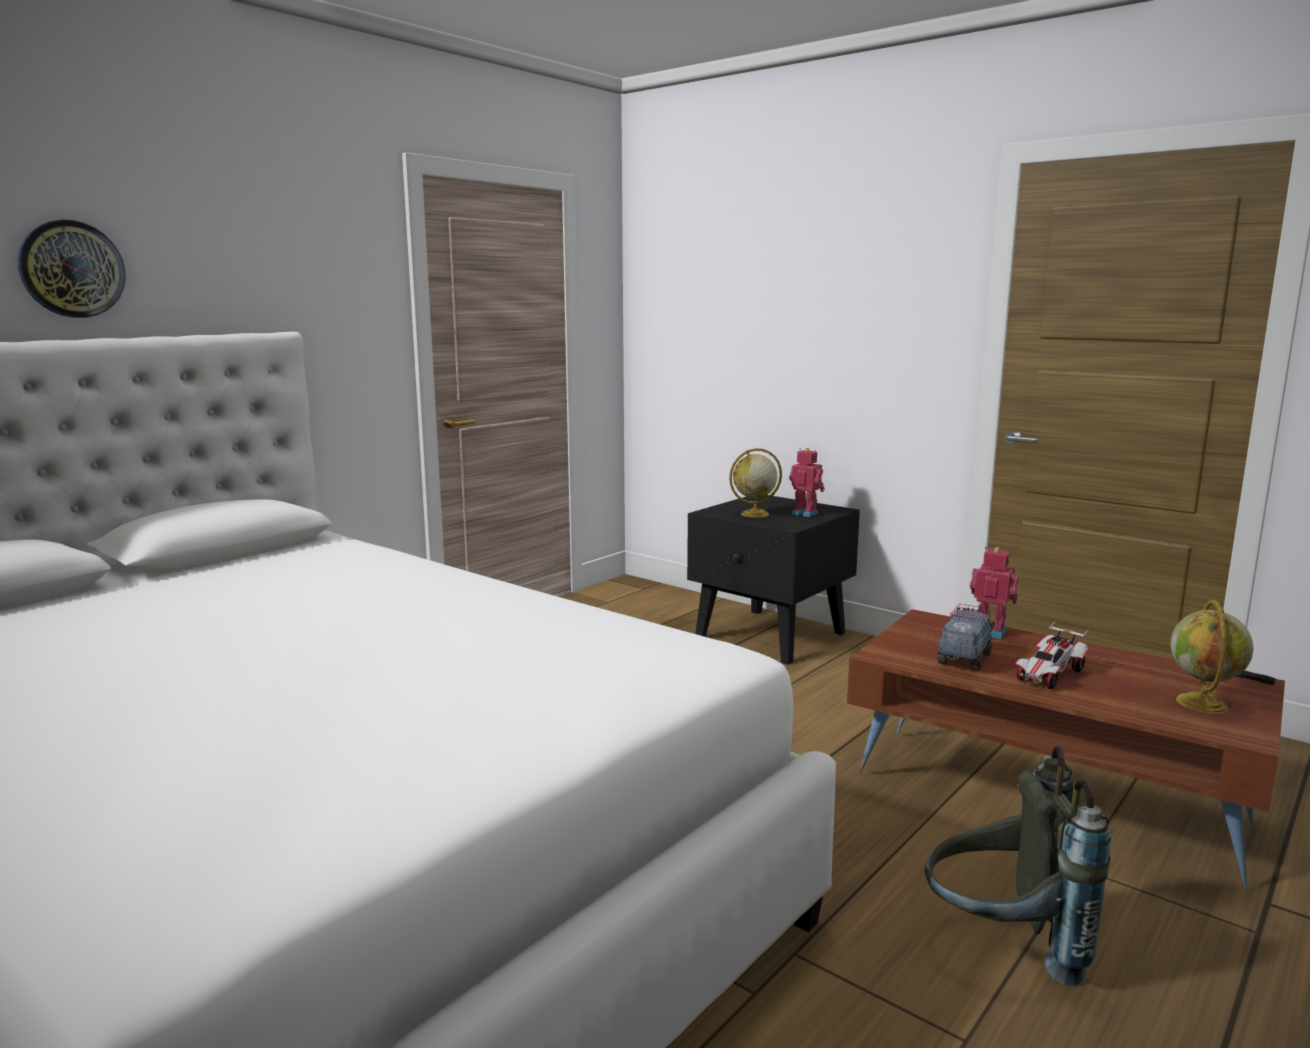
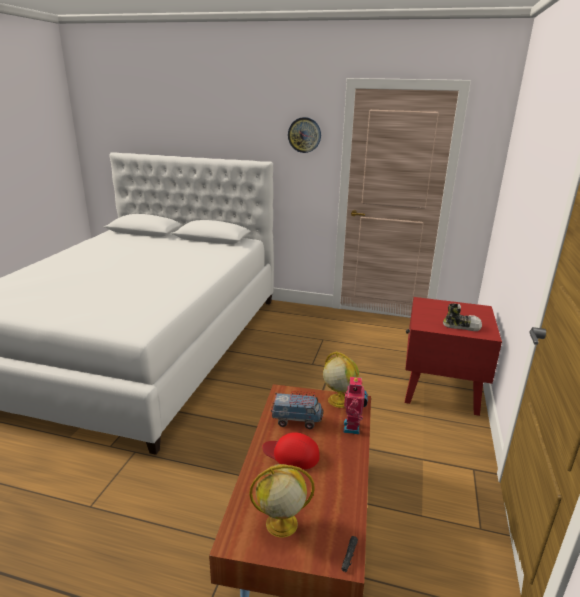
camera: 65 degrees right, 10 degrees up
(72, 269) = (206, 132): wall clock -> wall clock (304, 135)
(754, 514) = (436, 312): globe -> globe (338, 400)
(772, 635) = (440, 389): black nightstand -> red nightstand
(805, 513) = (461, 326): toy robot -> shoe
(1003, 947) = (154, 515): grey backpack -> none
(1049, 675) = (291, 454): toy car -> red cap

